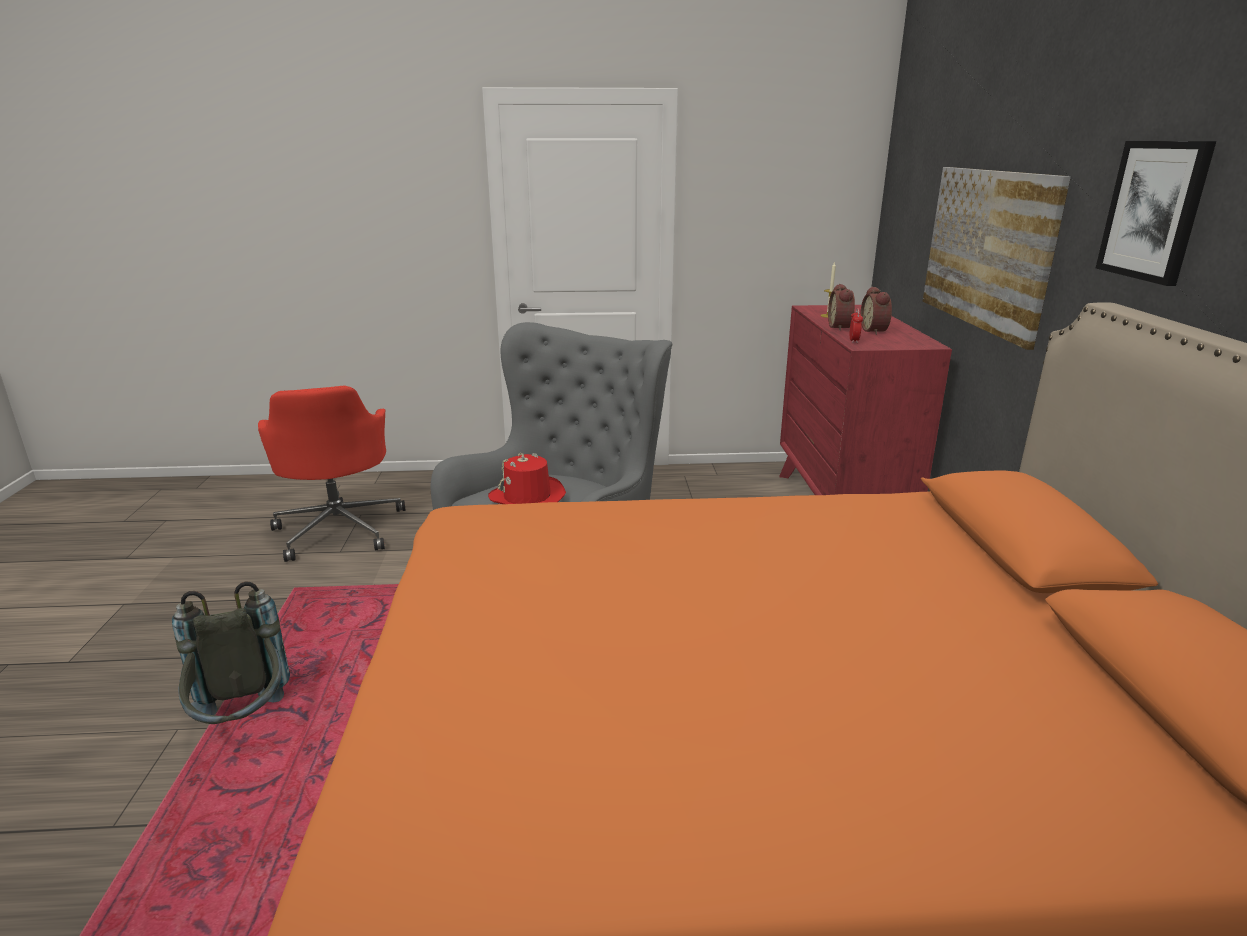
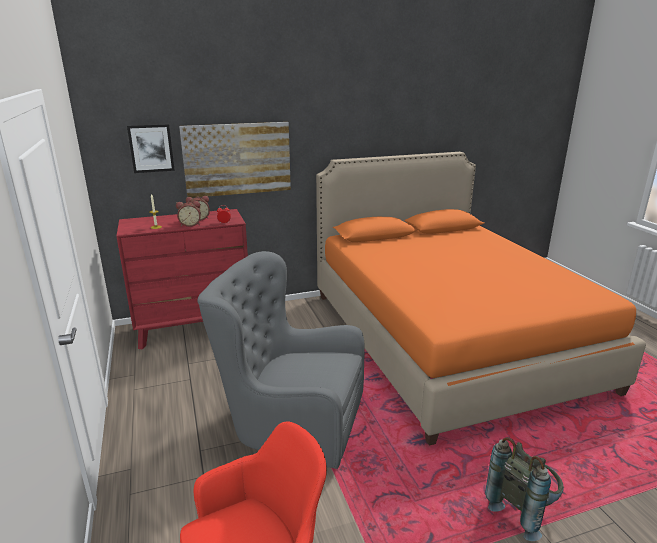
camera: 105 degrees left, 0 degrees up
(527, 497) = (328, 368): red hat -> none
(1154, 211) = (334, 128): picture -> picture (151, 148)

